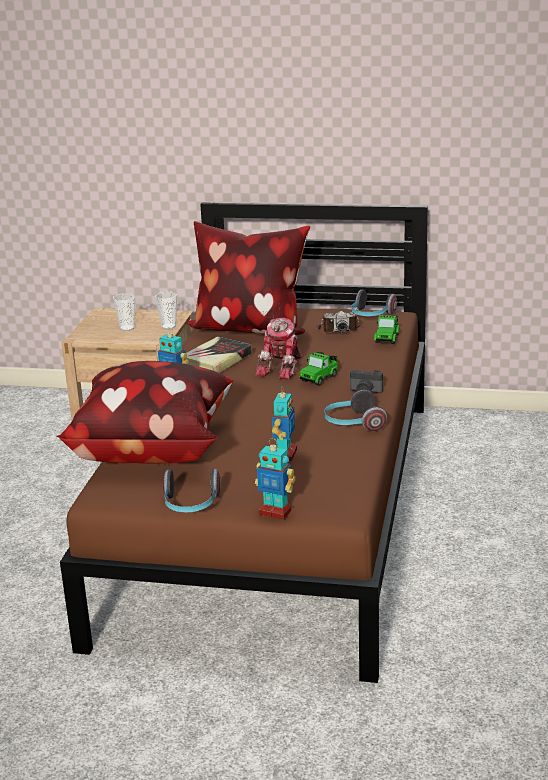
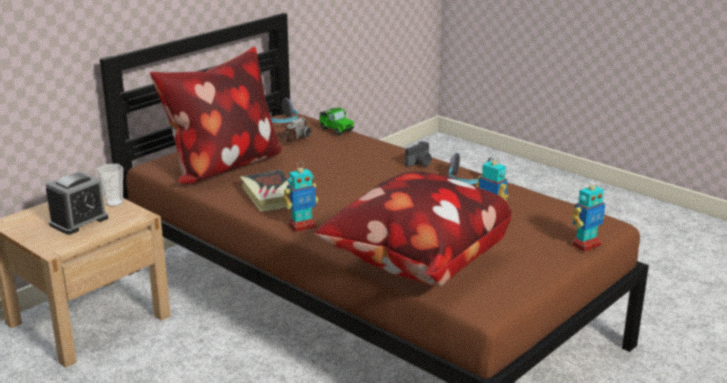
camera: 60 degrees left, 0 degrees up
(127, 328) = (79, 221): cup -> alarm clock
(191, 505) = (543, 273): headphones -> none
(283, 368) = (332, 175): toy robot -> none
(320, 378) = (372, 169): toy car -> none

